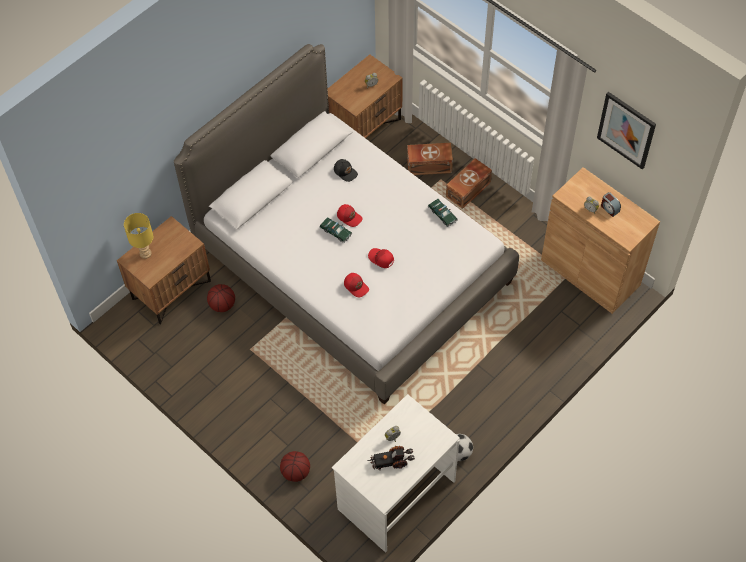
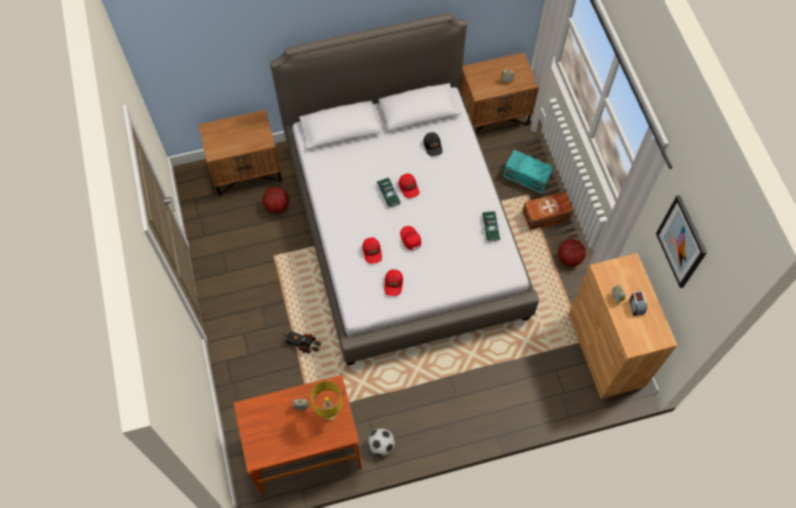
camera: 30 degrees right, 5 degrees up
(145, 253) = (223, 130): yellow table lamp -> yellow table lamp (329, 413)
(295, 472) = (238, 381): basketball -> basketball (569, 258)
(391, 461) = (286, 427): toy truck -> toy truck (302, 343)
(393, 302) = (394, 284): none -> red cap
(395, 494) = (305, 449): white desk -> brown desk
(428, 165) = (526, 176): brown storage box -> turquoise storage box

